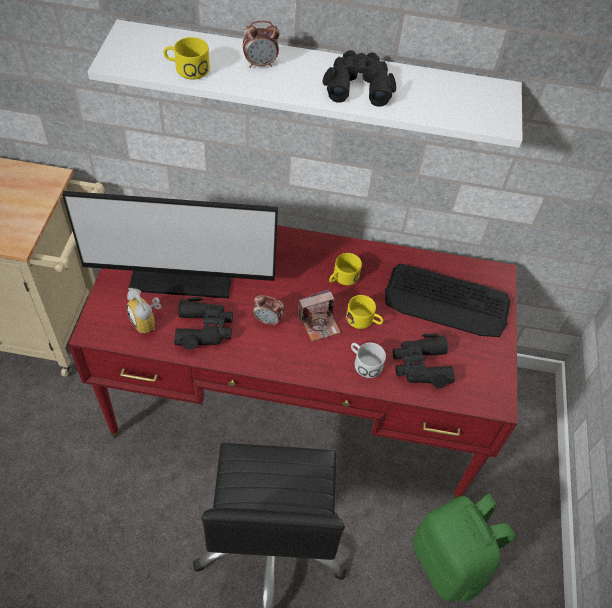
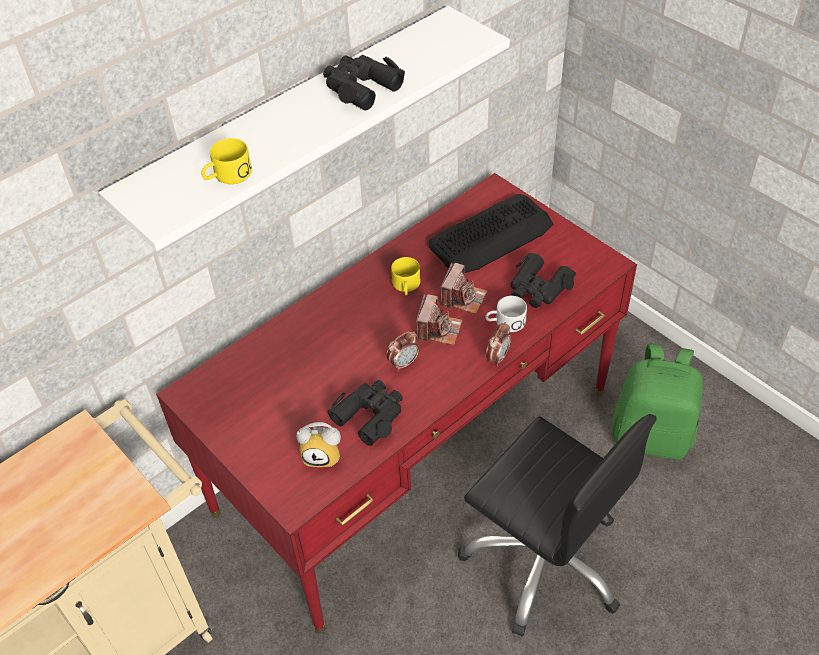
camera: 45 degrees left, 5 degrees down
(182, 273) = (291, 398): monitor -> none
(260, 64) = (272, 129): alarm clock -> alarm clock (497, 357)
(364, 320) = (463, 298): yellow mug -> camera

